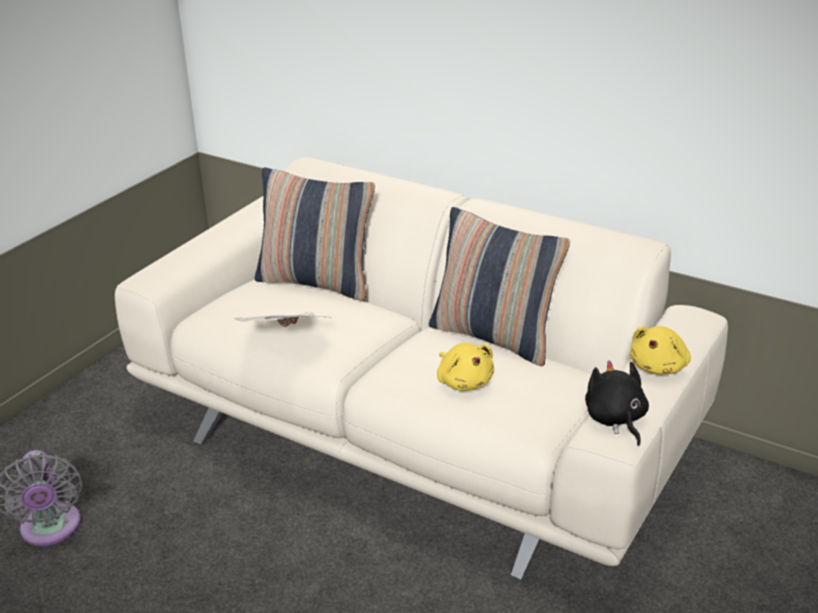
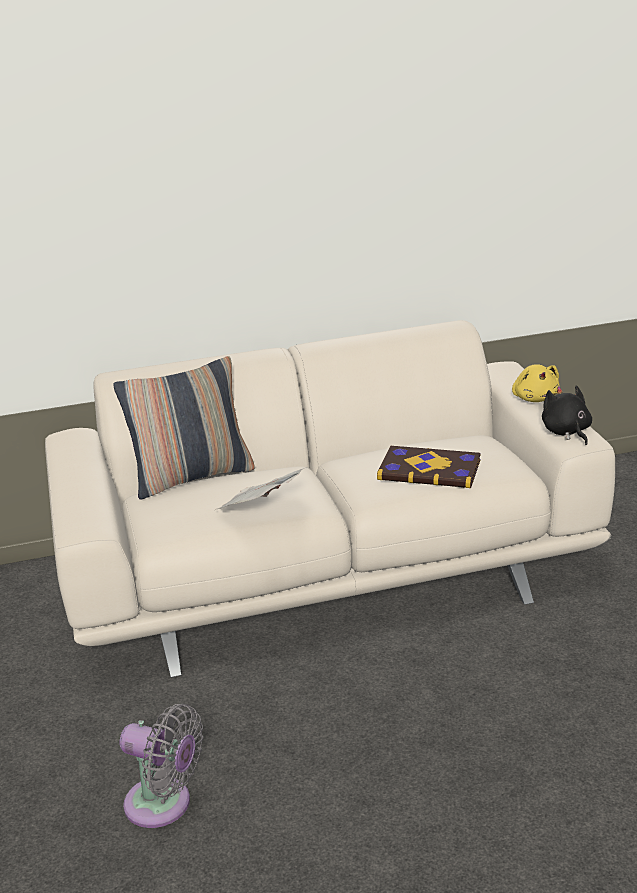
camera: 45 degrees left, 5 degrees down
(464, 381) = (429, 469): yellow plush toy -> book
(494, 337) = (384, 444): pillow -> none
(615, 419) = (566, 432): black plush toy -> black plush toy turned 45 degrees clockwise

